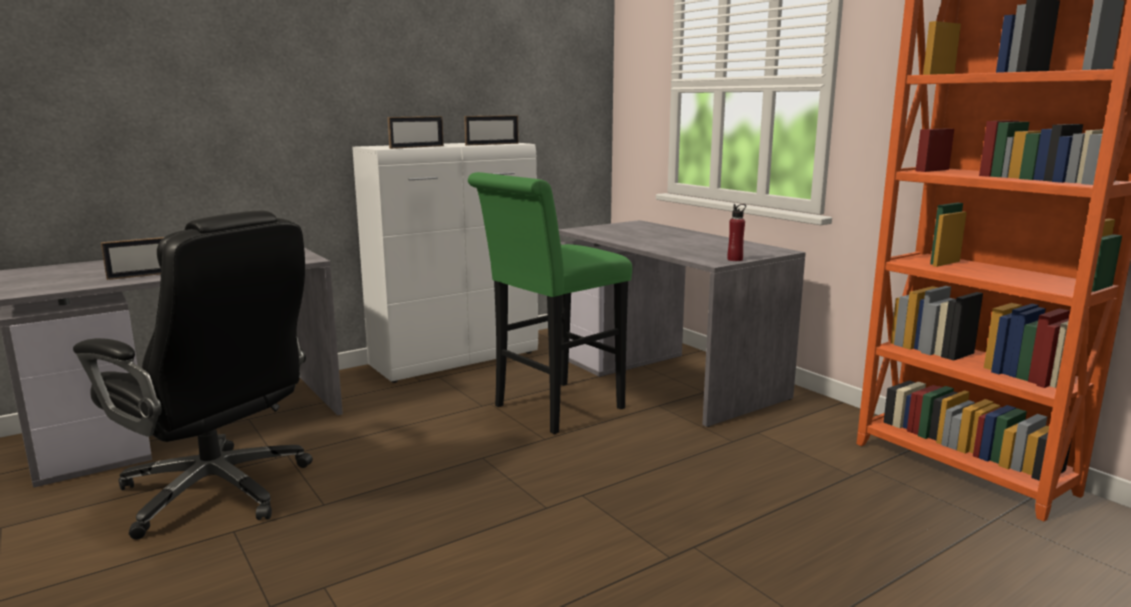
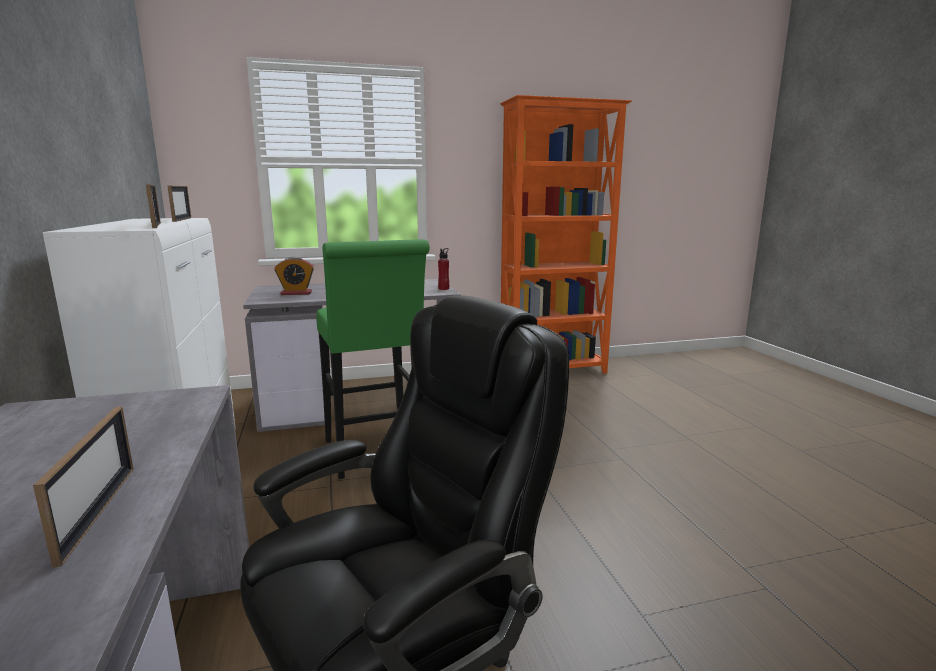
camera: 70 degrees left, 0 degrees up
(624, 231) = (296, 293): none -> alarm clock

